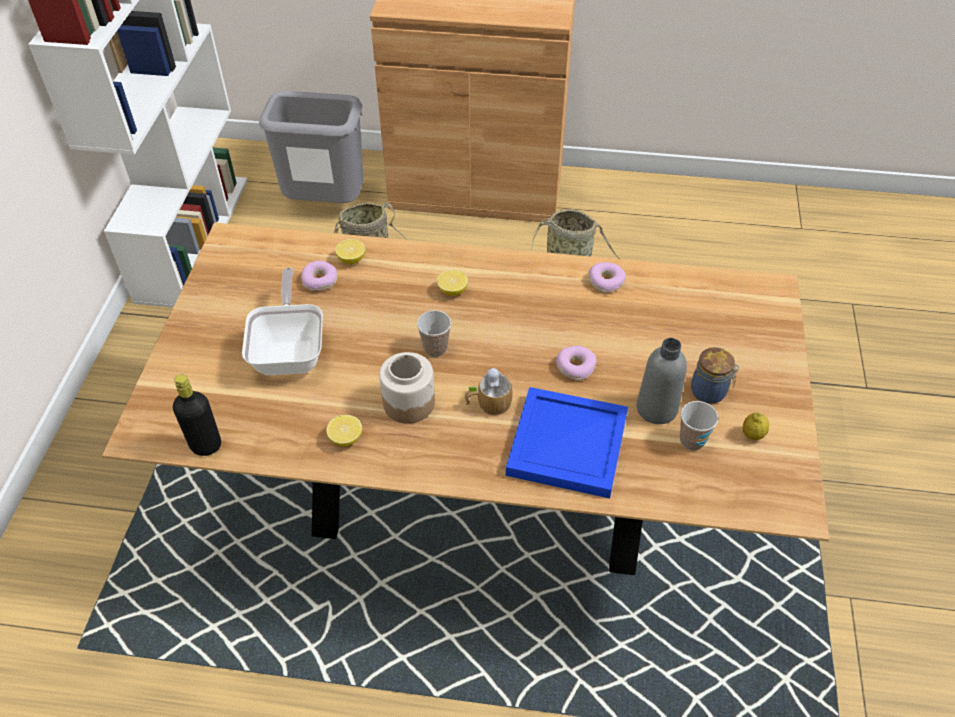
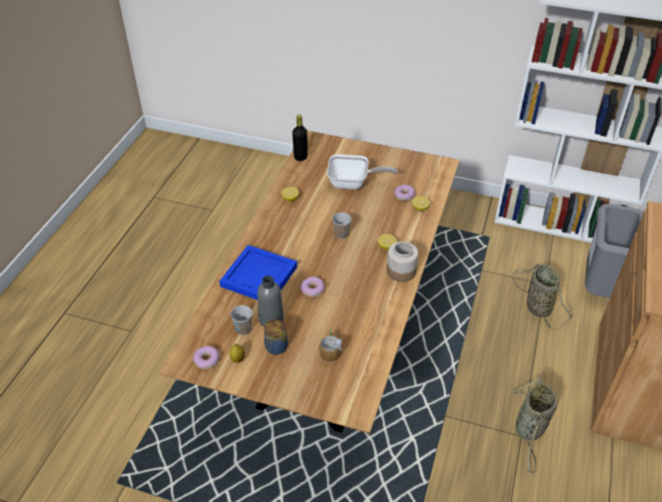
camera: 100 degrees right, 5 degrees down
(409, 402) = (306, 221): jar -> jar (401, 271)
(488, 403) = (297, 250): mug -> mug (330, 351)
(605, 281) = (382, 318): donut -> donut (207, 360)

